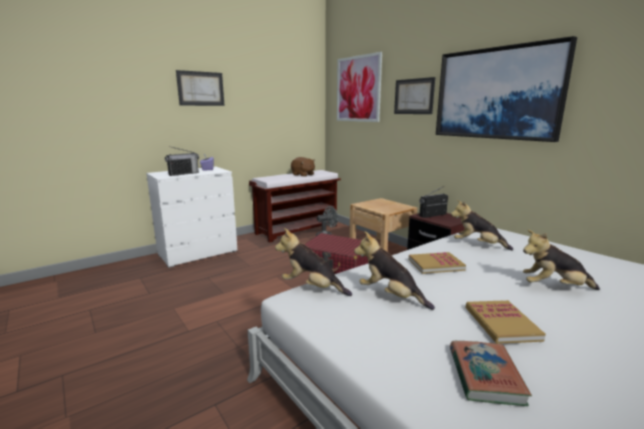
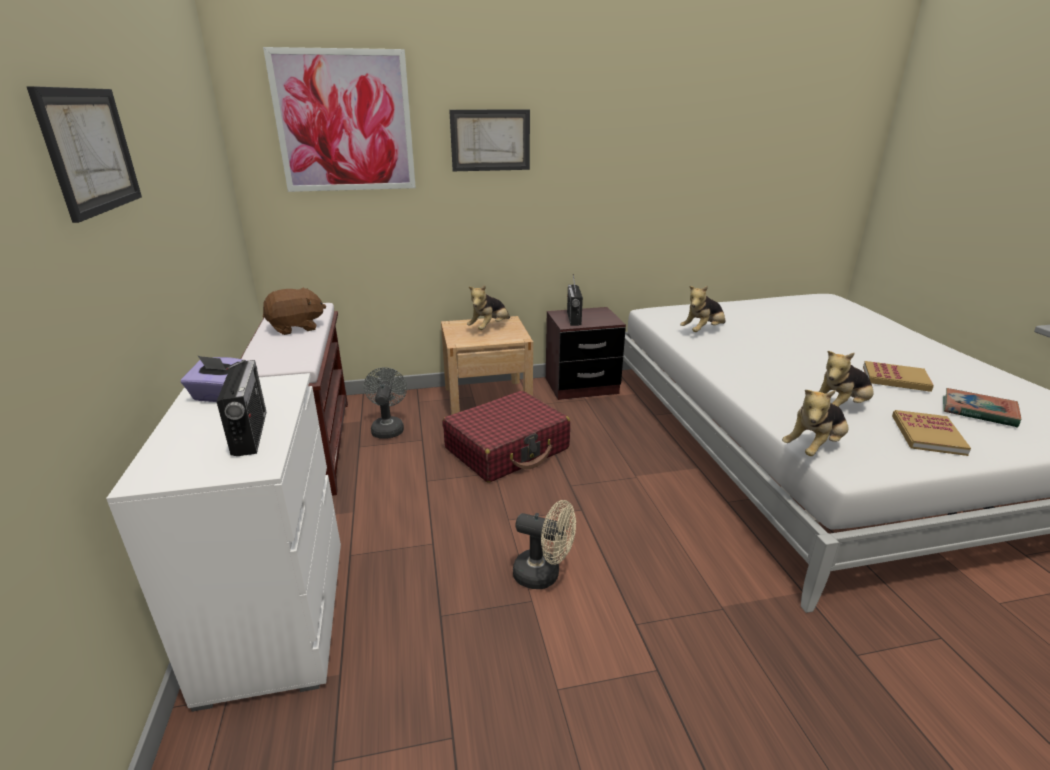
camera: 65 degrees left, 10 degrees up
(241, 292) = (544, 575): none -> beige fan
(435, 264) = (760, 364): book -> book (927, 435)
(496, 94) = (625, 139): picture -> none
(554, 287) = (821, 339): plush toy -> plush toy (489, 328)

